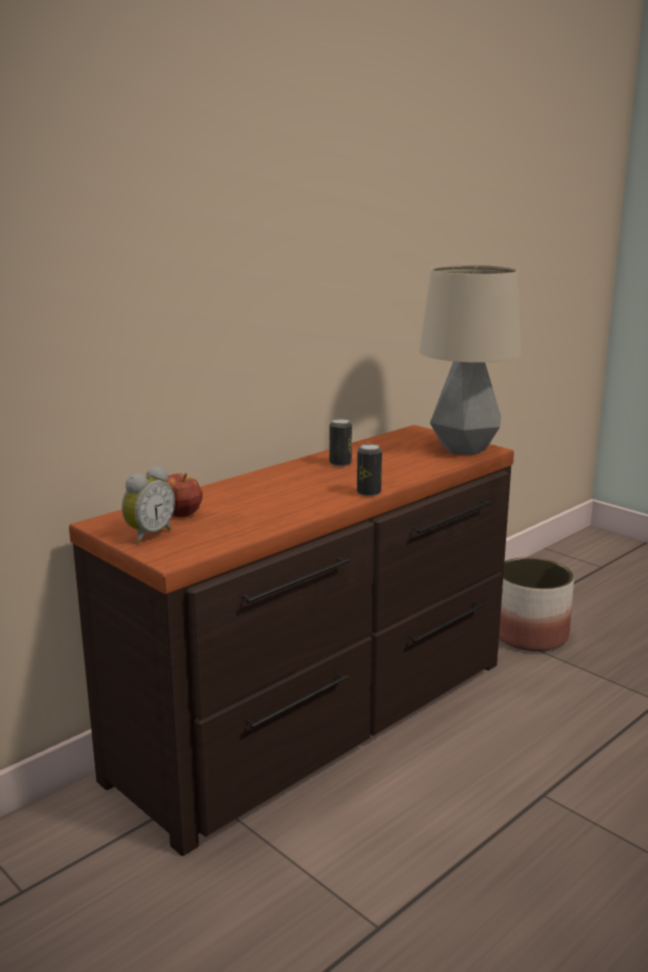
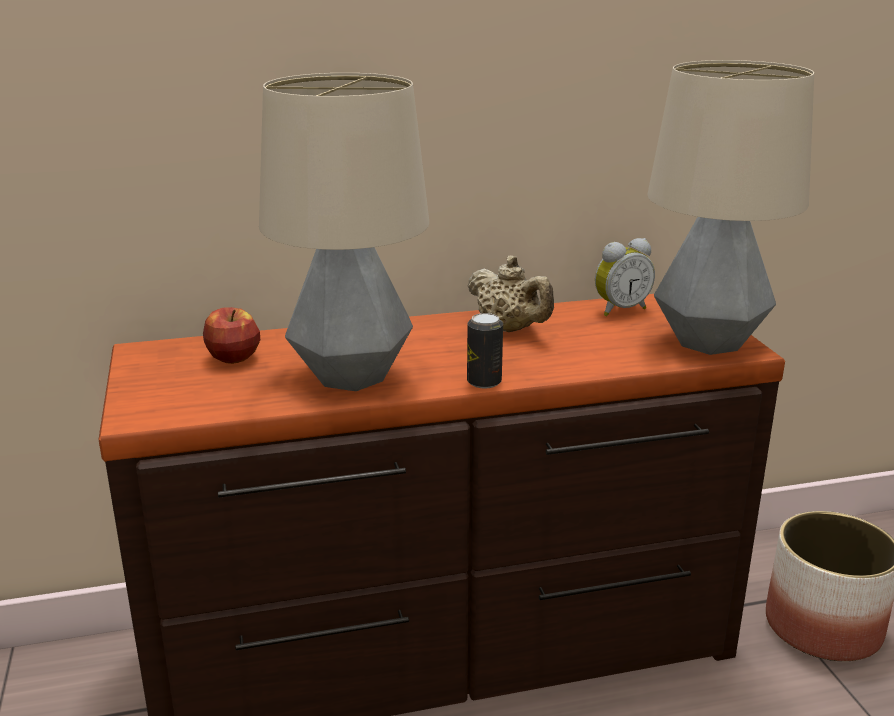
camera: 30 degrees right, 5 degrees up
(148, 535) = (161, 378): alarm clock -> alarm clock (620, 309)
(281, 507) = (350, 377): none -> table lamp
(340, 463) = (510, 329): can -> beige teapot

